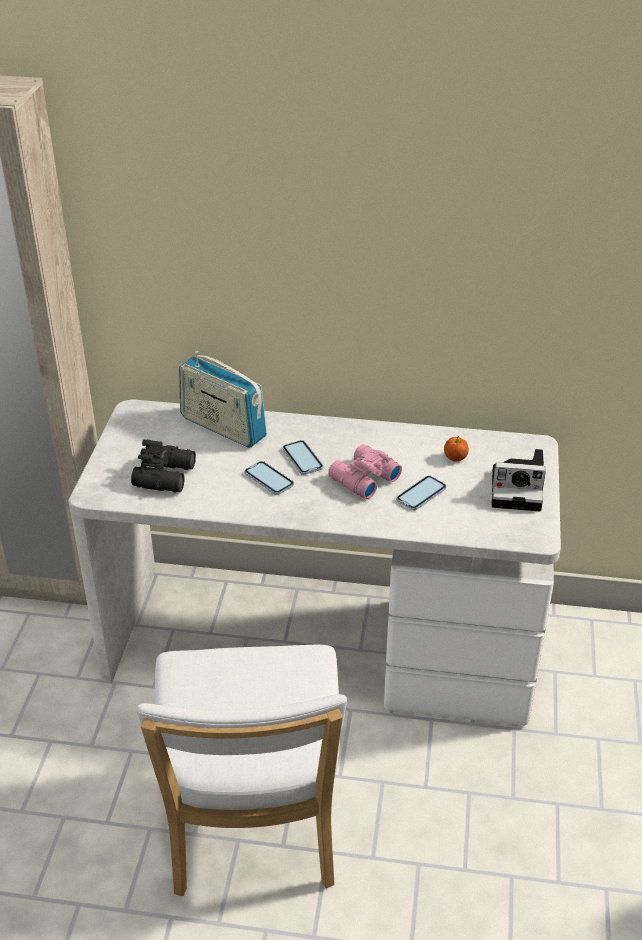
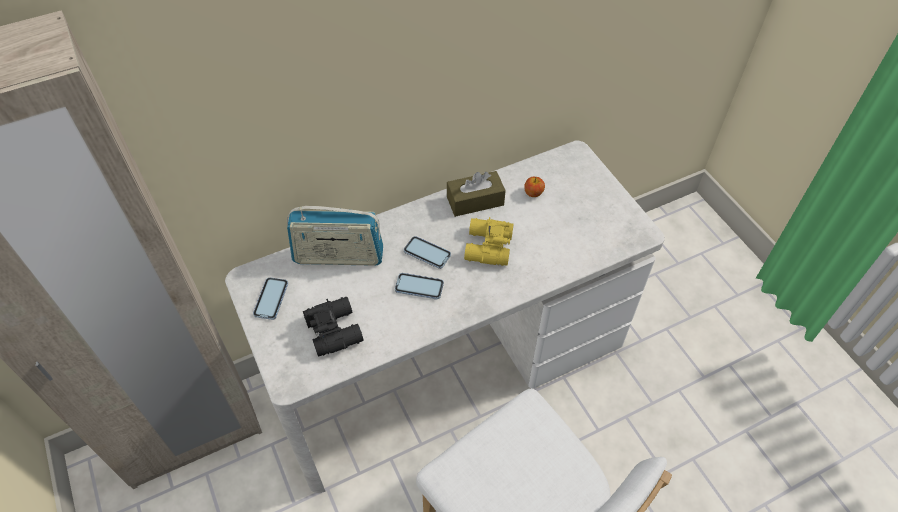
camera: 35 degrees left, 15 degrees up
(362, 479) = (487, 247): pink binoculars -> yellow binoculars
(390, 440) = (475, 201): none -> brown tissue box
(421, 494) = (539, 239): phone -> phone (271, 299)
(519, 489) = (598, 198): camera -> none

